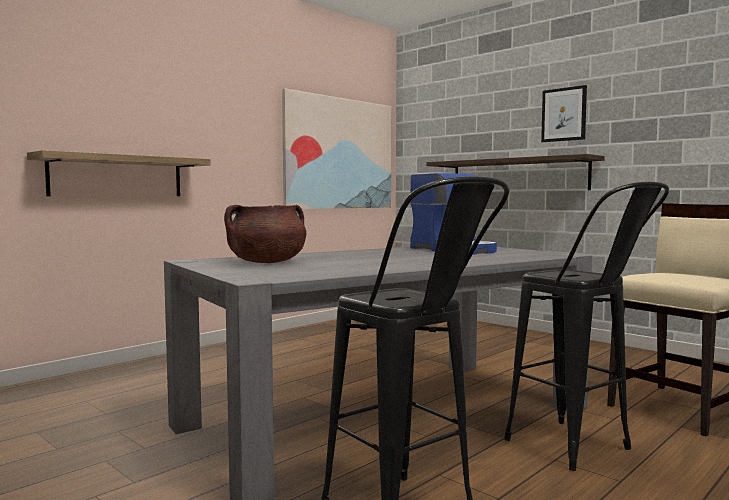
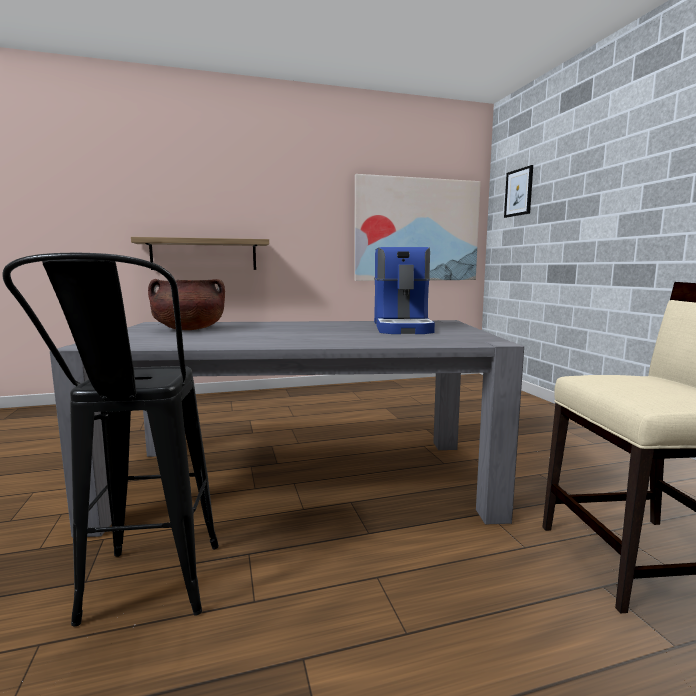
camera: 30 degrees right, 5 degrees up
(517, 175) = (586, 246): shelf -> none
(564, 114) = (639, 171): picture -> picture (518, 192)
(582, 451) = (421, 577): black stool -> none

